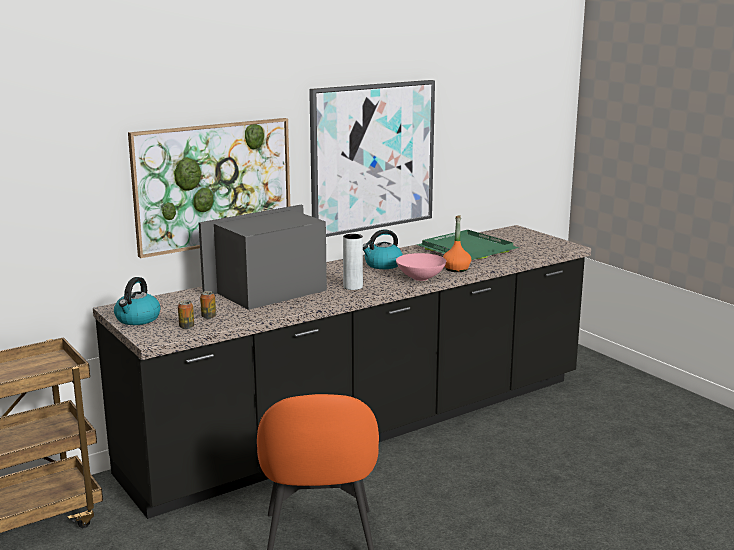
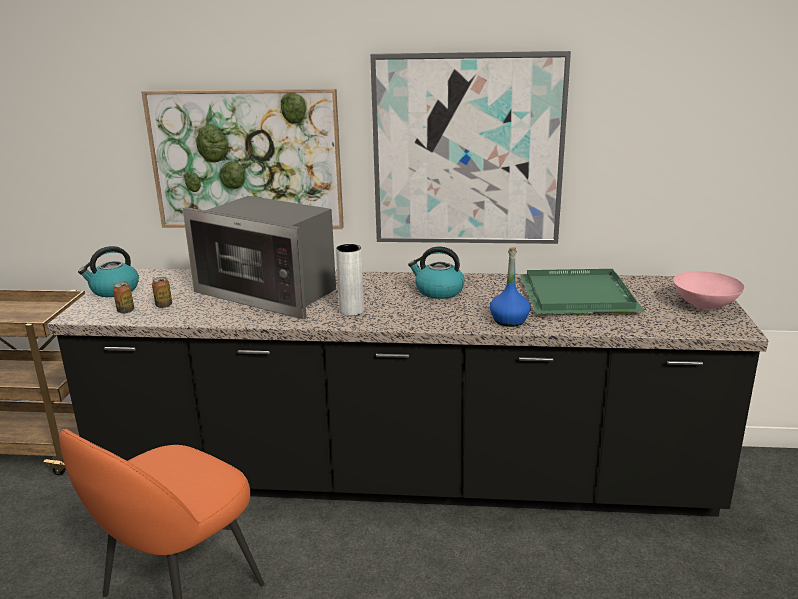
camera: 40 degrees right, 5 degrees up
(270, 291) = (270, 292): microwave -> microwave turned 150 degrees counterclockwise
(421, 278) = (442, 321): pink bowl -> pink bowl (704, 306)
(456, 269) = (509, 320): orange bottle -> blue bottle

